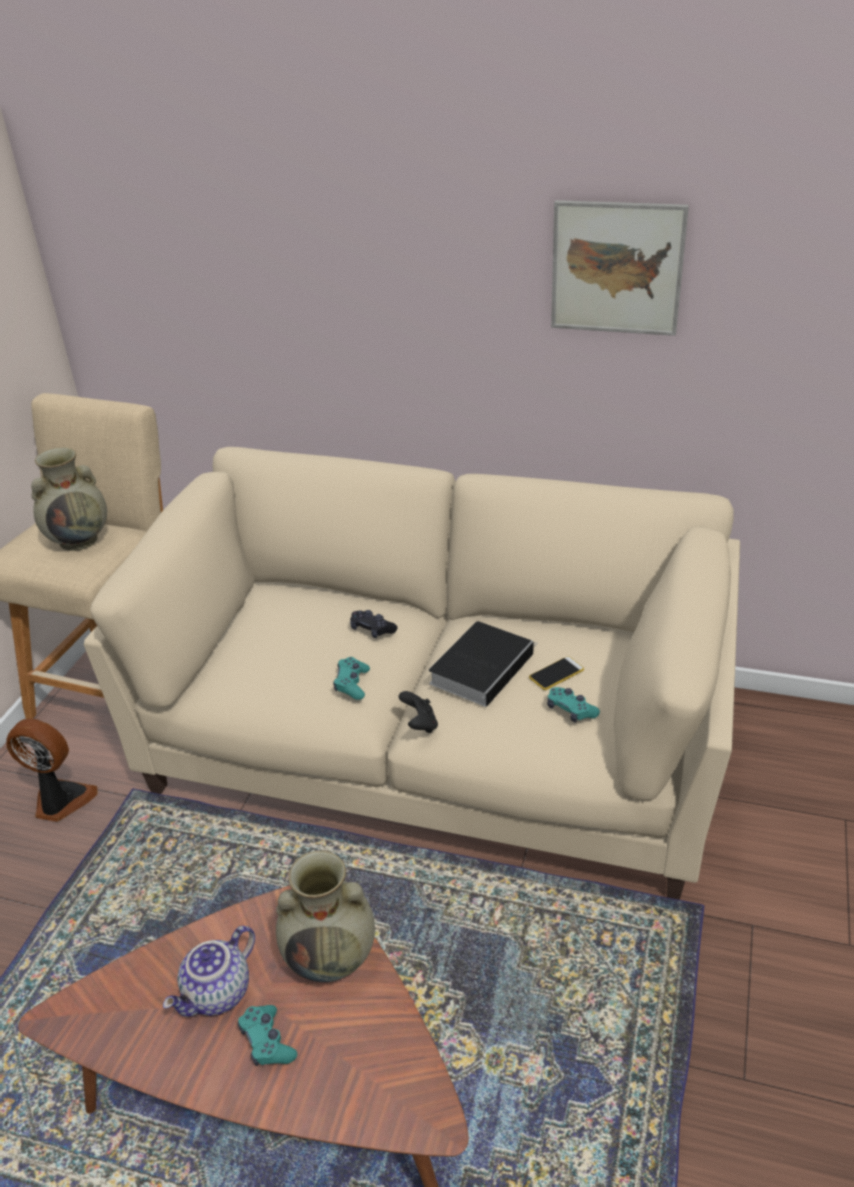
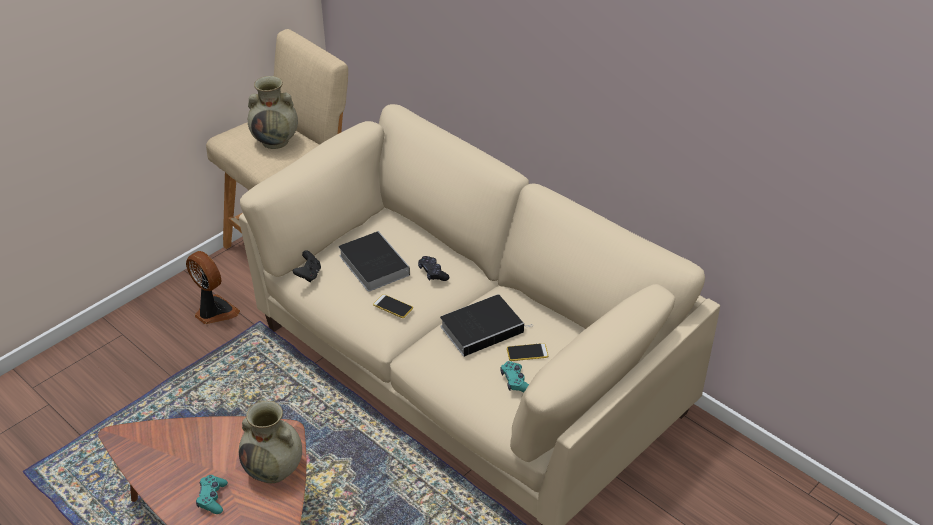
camera: 25 degrees right, 5 degrees up
(218, 994) = (204, 462): teapot -> none
(289, 645) = (372, 264): none -> book
(352, 684) = (393, 306): turquoise game controller -> phone
(420, 724) = (416, 351): black game controller -> black game controller (308, 275)
(617, 268) = (657, 74): picture -> none

